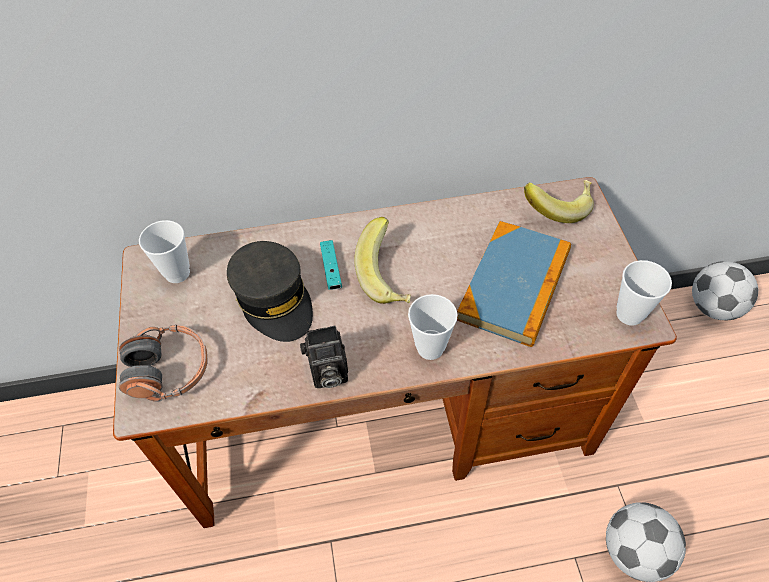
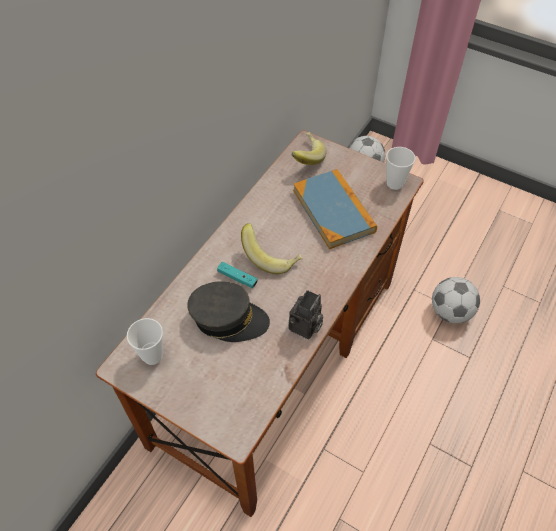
camera: 50 degrees left, 0 degrees up
(168, 371) = (223, 405): headphones -> none
(430, 348) = (335, 272): cup -> none

